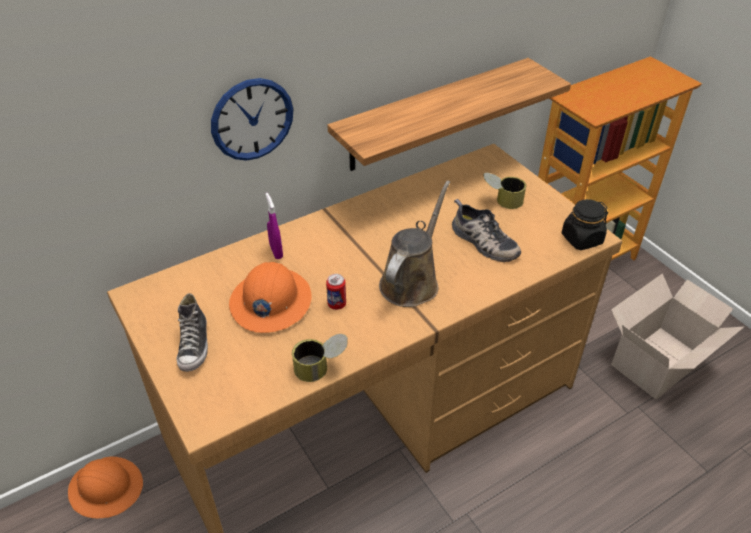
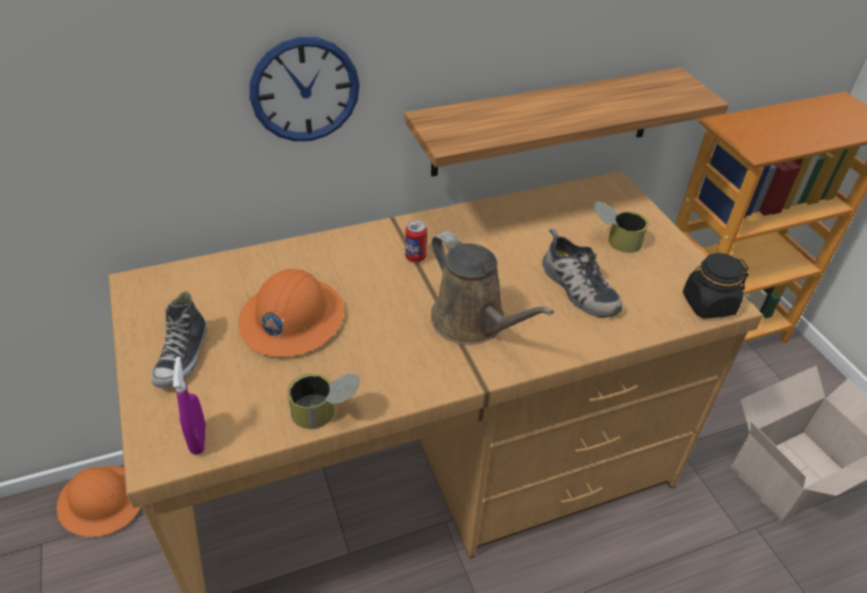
camera: 10 degrees right, 0 degrees up
(276, 252) = (319, 259): purple spray bottle -> purple spray bottle (198, 439)
(336, 304) = (371, 335): can -> can (415, 257)
(411, 281) = (473, 322): brown watering can -> brown watering can turned 105 degrees clockwise

